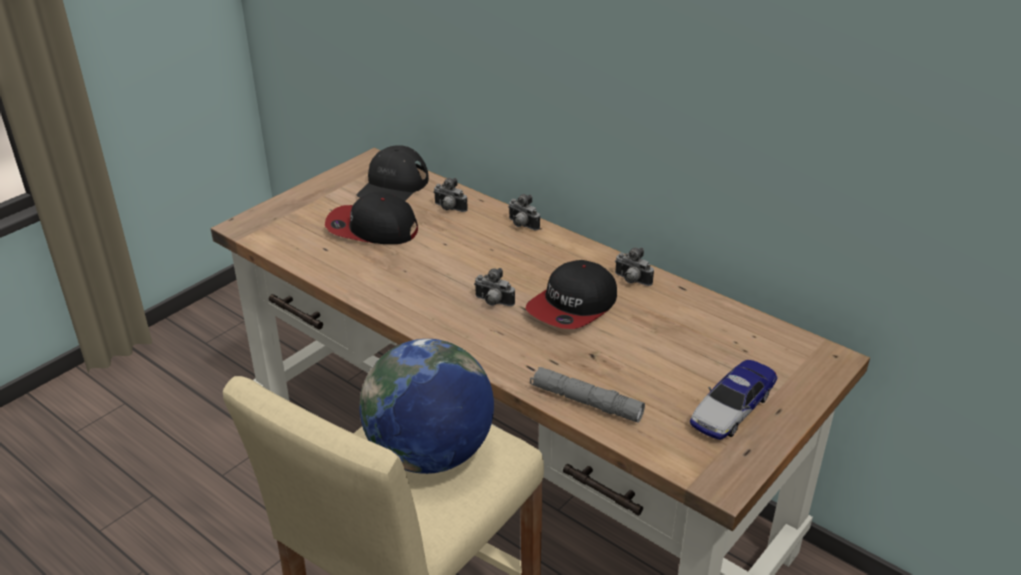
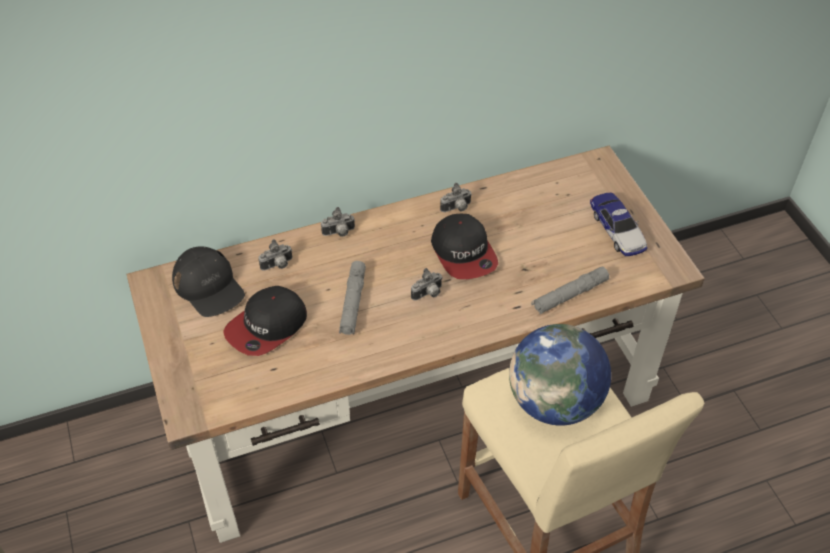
camera: 60 degrees left, 15 degrees up
(440, 263) = (353, 303): none -> grey flashlight

